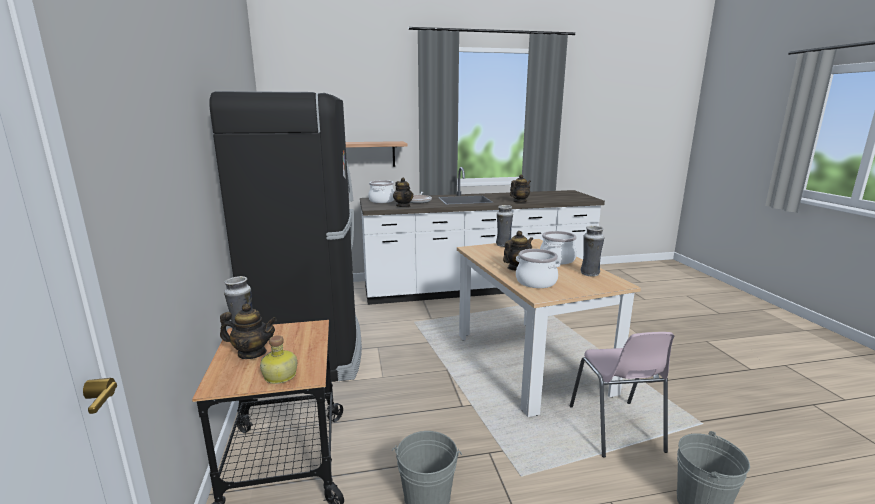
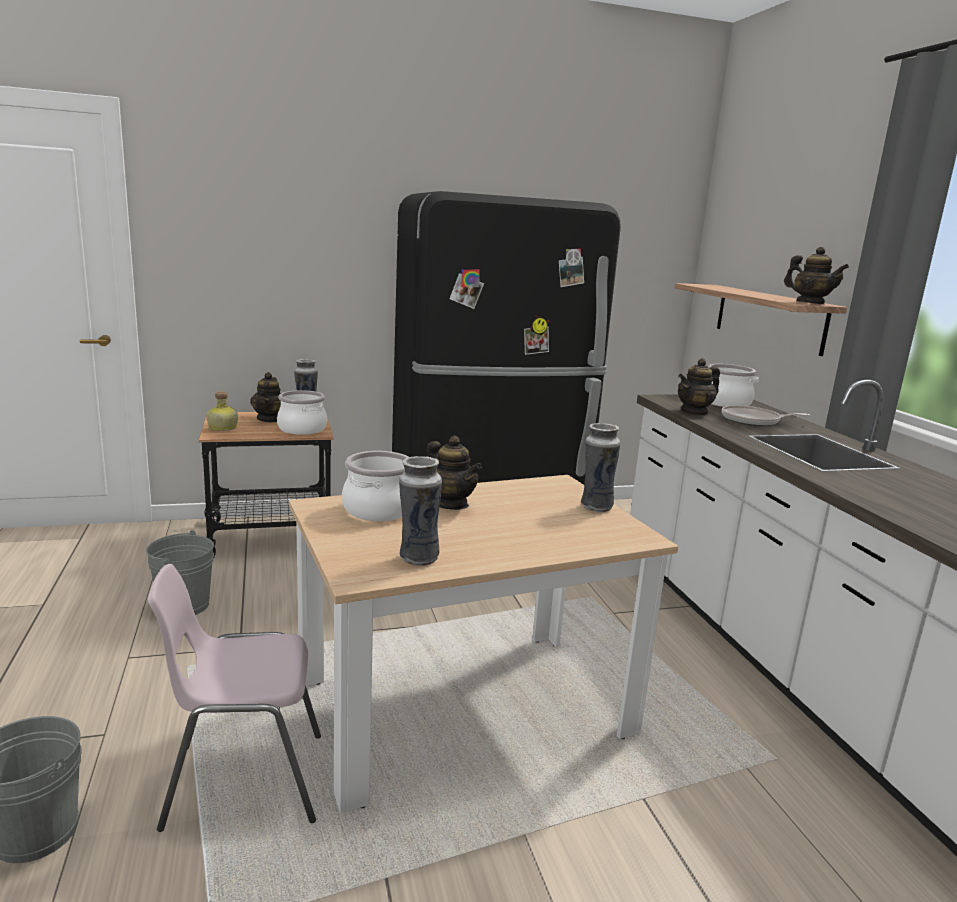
camera: 85 degrees right, 0 degrees up
(519, 202) = (863, 494): teapot -> teapot (810, 303)
(556, 259) = (510, 541): cooking pot -> cooking pot (302, 429)

